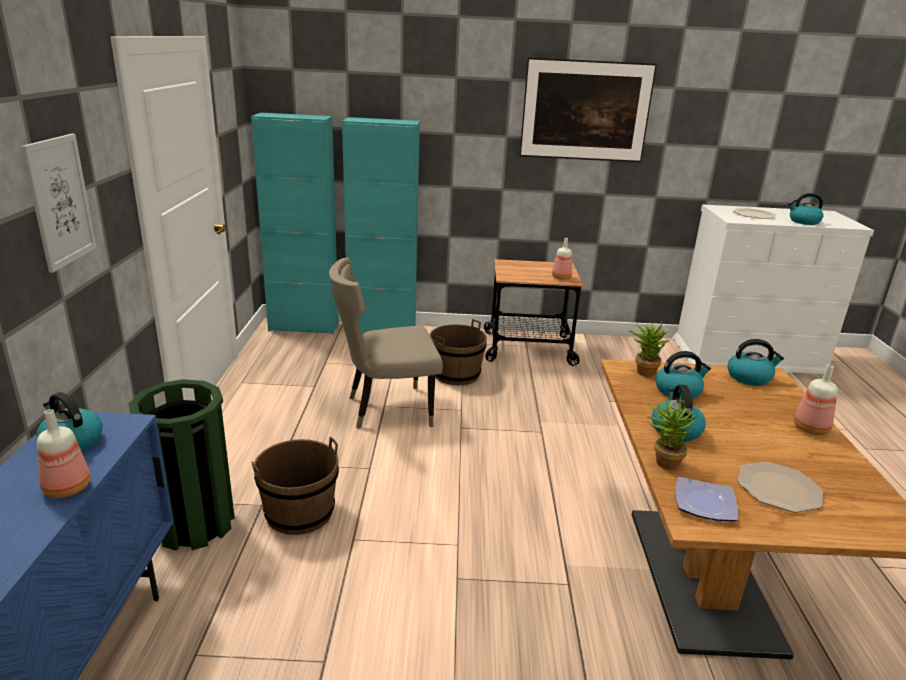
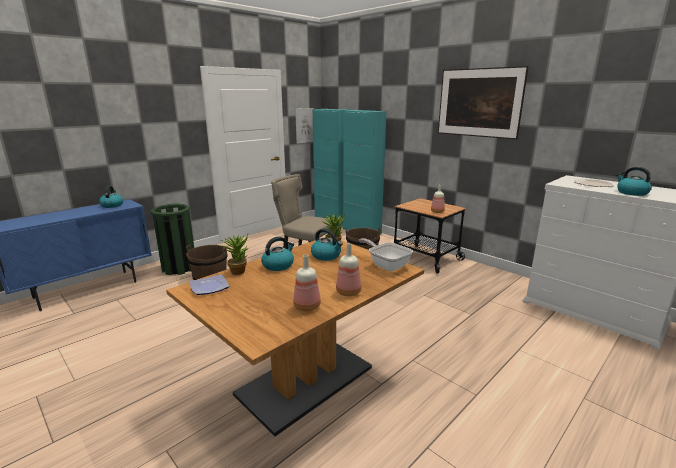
camera: 45 degrees right, 5 degrees down
(60, 201) = (150, 124): picture -> picture (304, 125)
(65, 488) = (85, 213): bottle -> bottle (306, 306)
(749, 377) = (386, 265): kettle -> frying pan
(778, 488) = (254, 299): plate -> none

